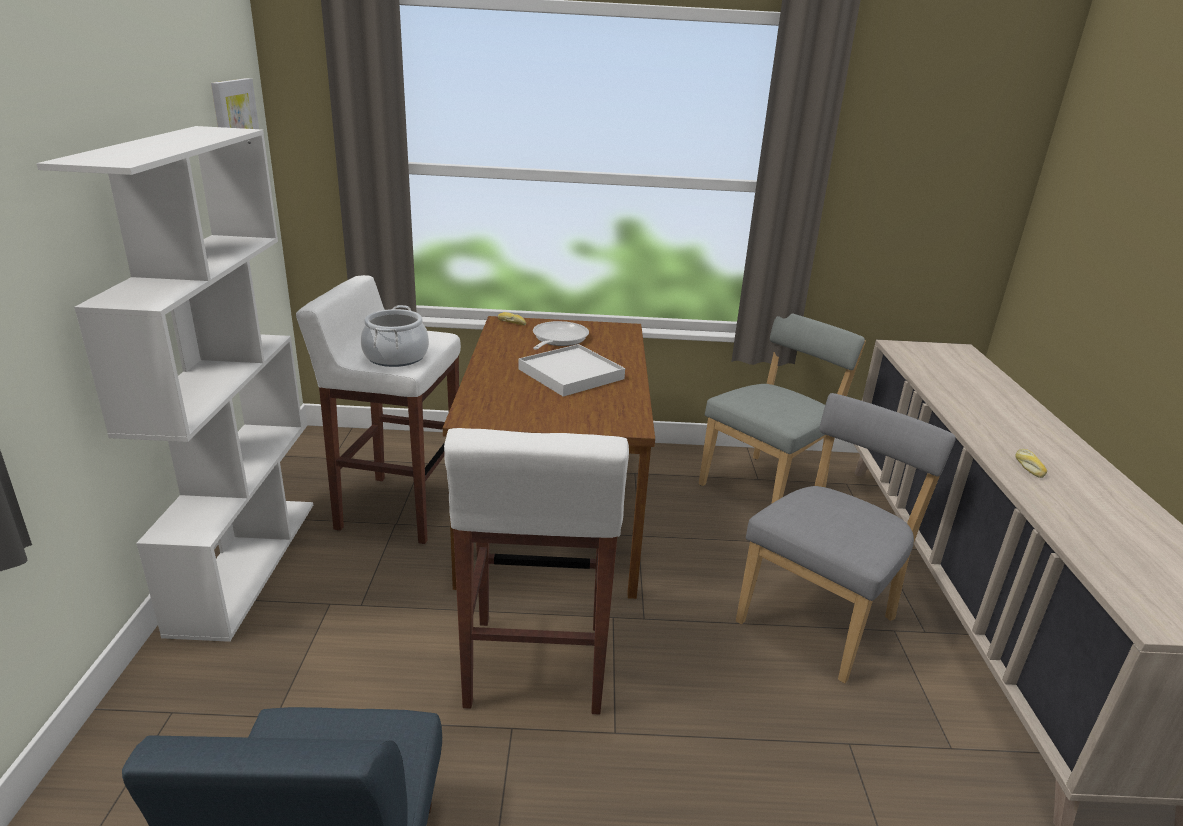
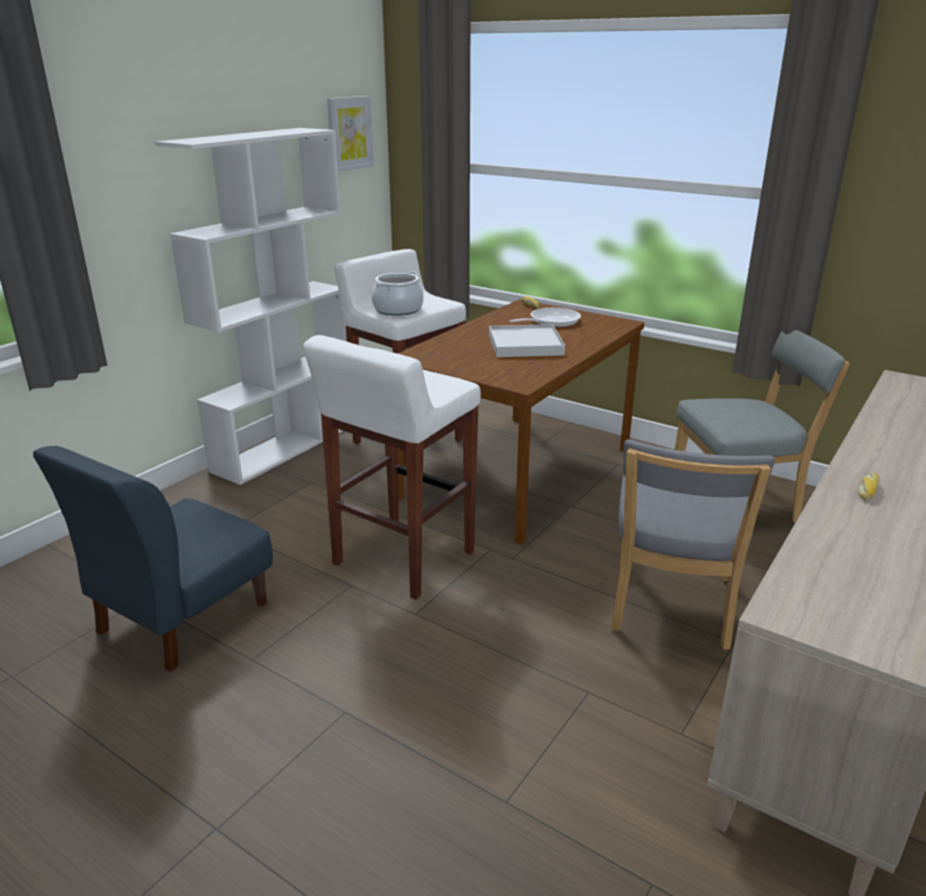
camera: 35 degrees right, 0 degrees up
(821, 617) = (670, 609): grey chair -> grey chair turned 120 degrees clockwise

